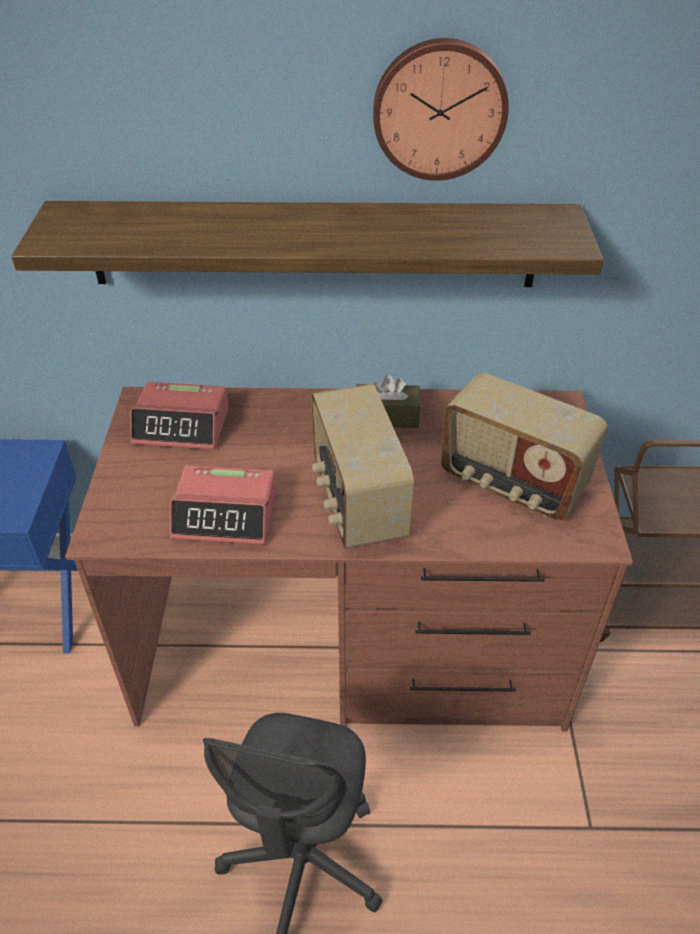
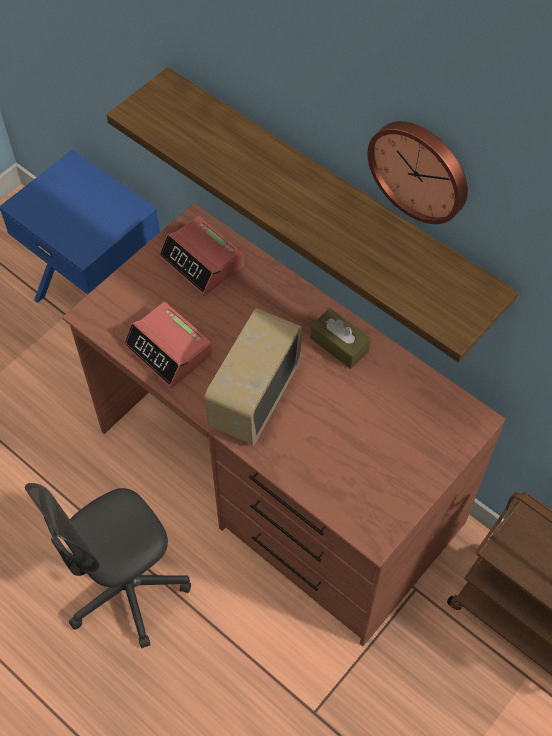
camera: 40 degrees right, 15 degrees up
(511, 483) = (365, 455): radio -> none

